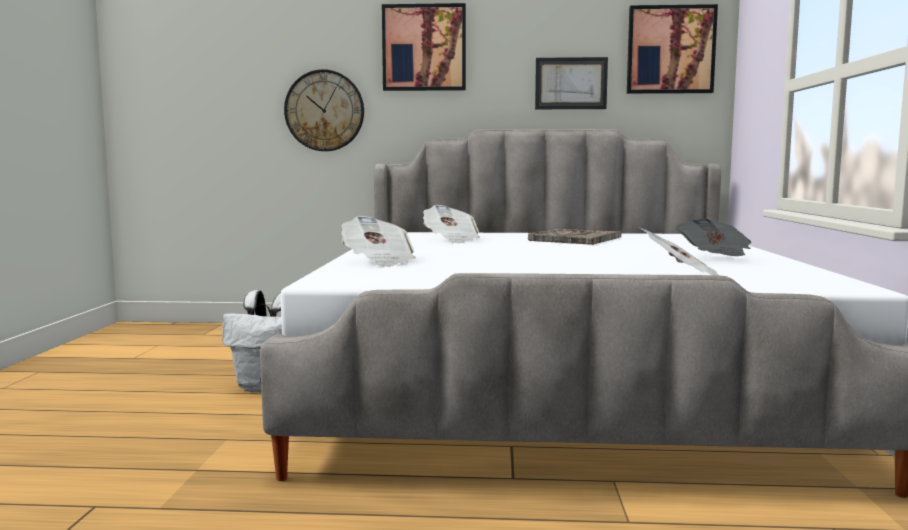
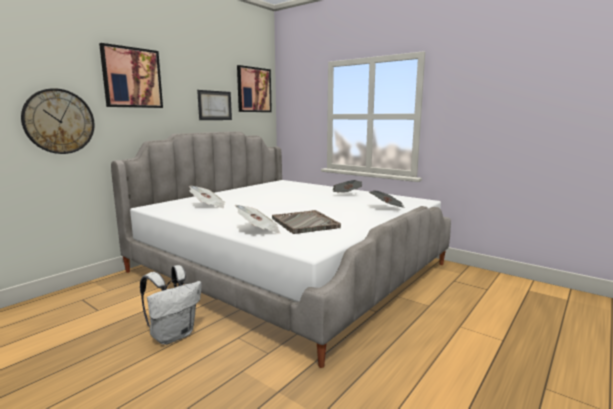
camera: 55 degrees left, 5 degrees up
(574, 239) = (255, 193): grey tray -> grey tray (305, 223)

